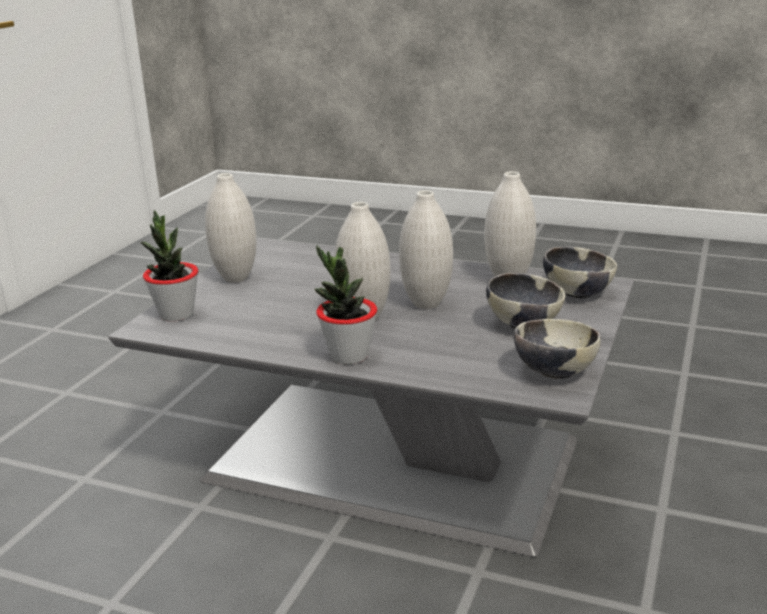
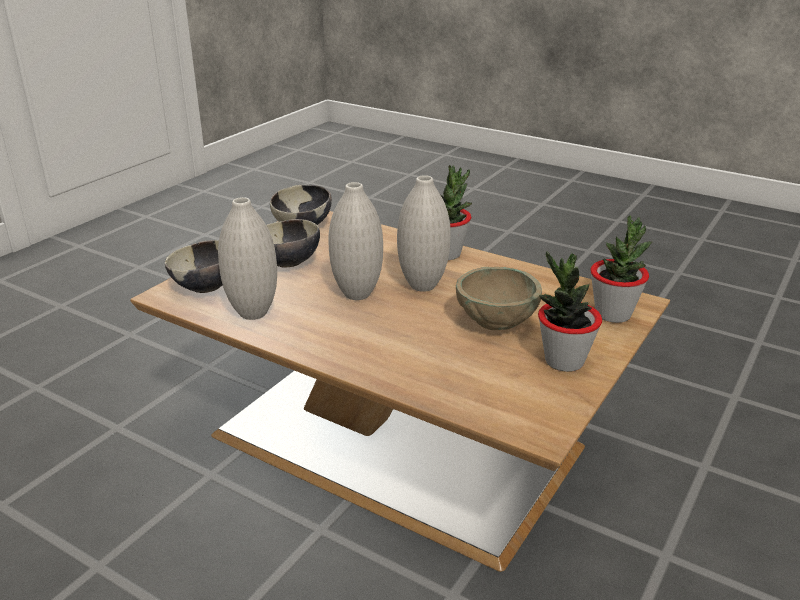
camera: 170 degrees left, 5 degrees up
(236, 278) = (564, 361): white vase -> potted plant
(288, 296) = (497, 324): none -> beige bowl
(385, 458) = (402, 442): grey coffee table -> brown coffee table

